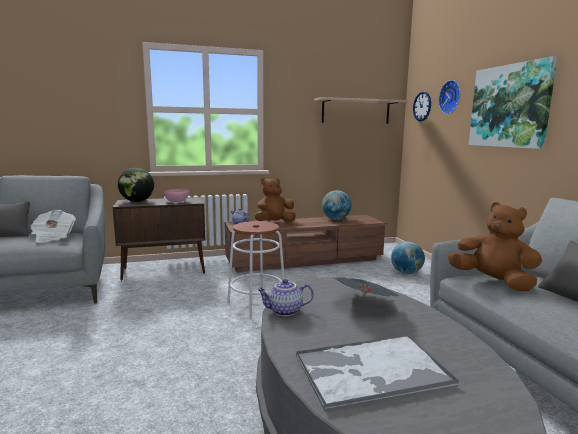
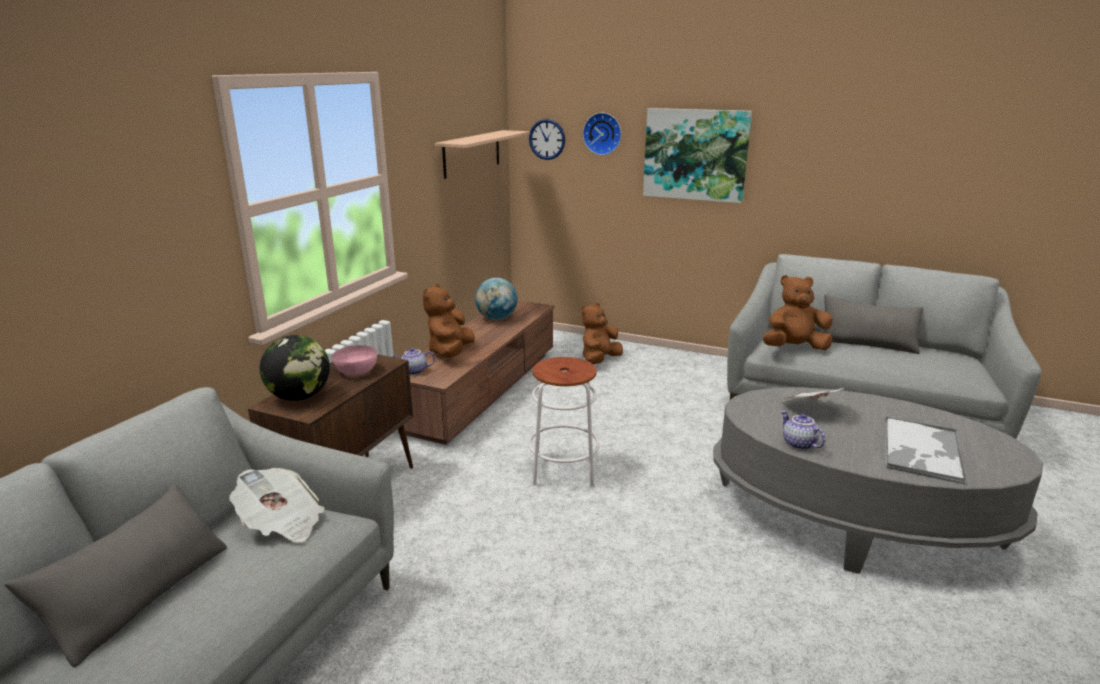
camera: 50 degrees left, 10 degrees up
(285, 311) = (798, 444): teapot -> teapot turned 120 degrees clockwise
(406, 273) = (599, 360): globe -> brown plush toy

